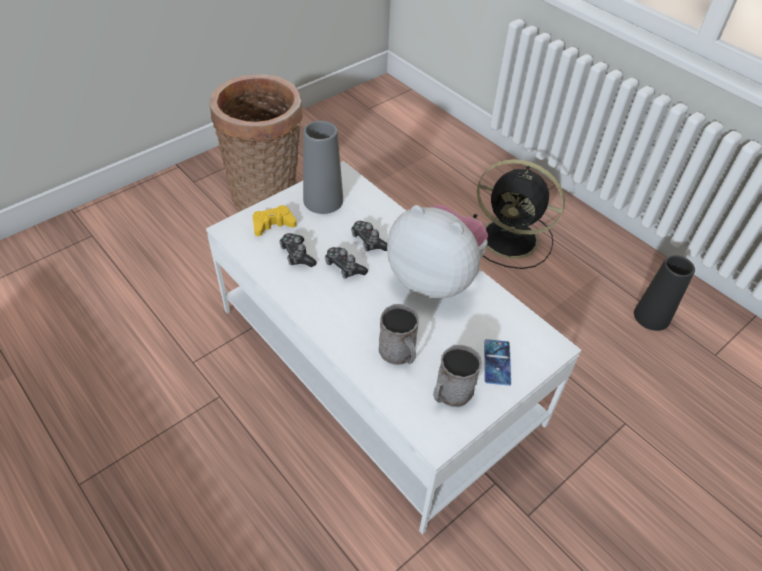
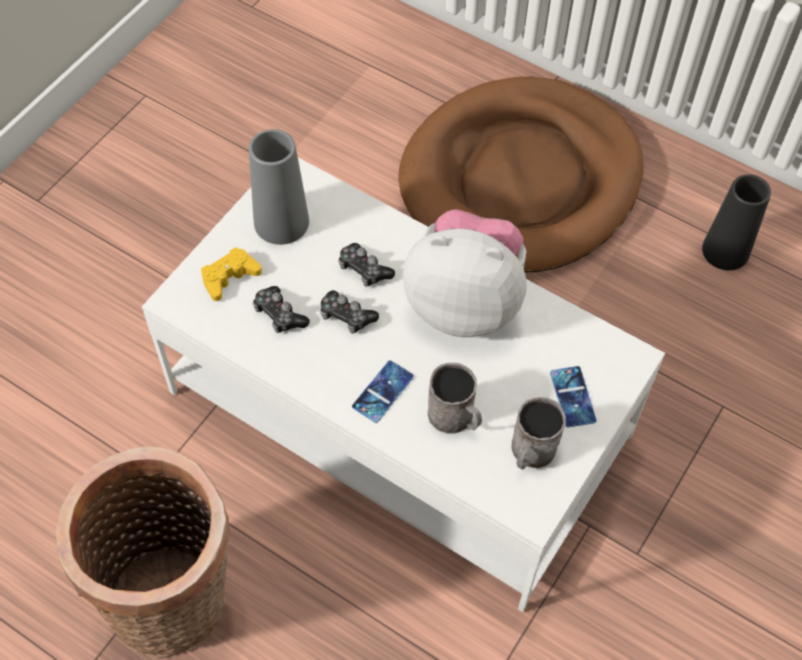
camera: 15 degrees left, 10 degrees up
(268, 196) = (158, 197): basket -> basket (176, 601)
(351, 322) = (383, 392): none -> phone
(512, 239) = (521, 180): black fan -> brown dog bed

